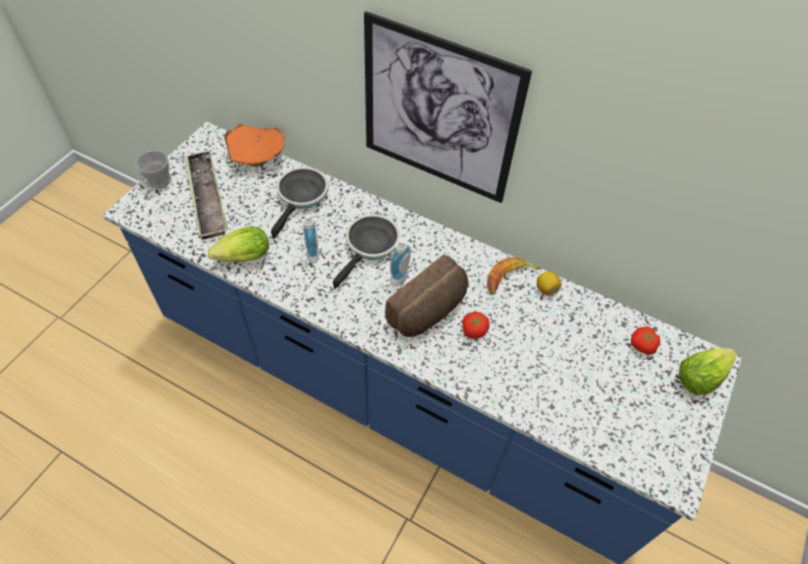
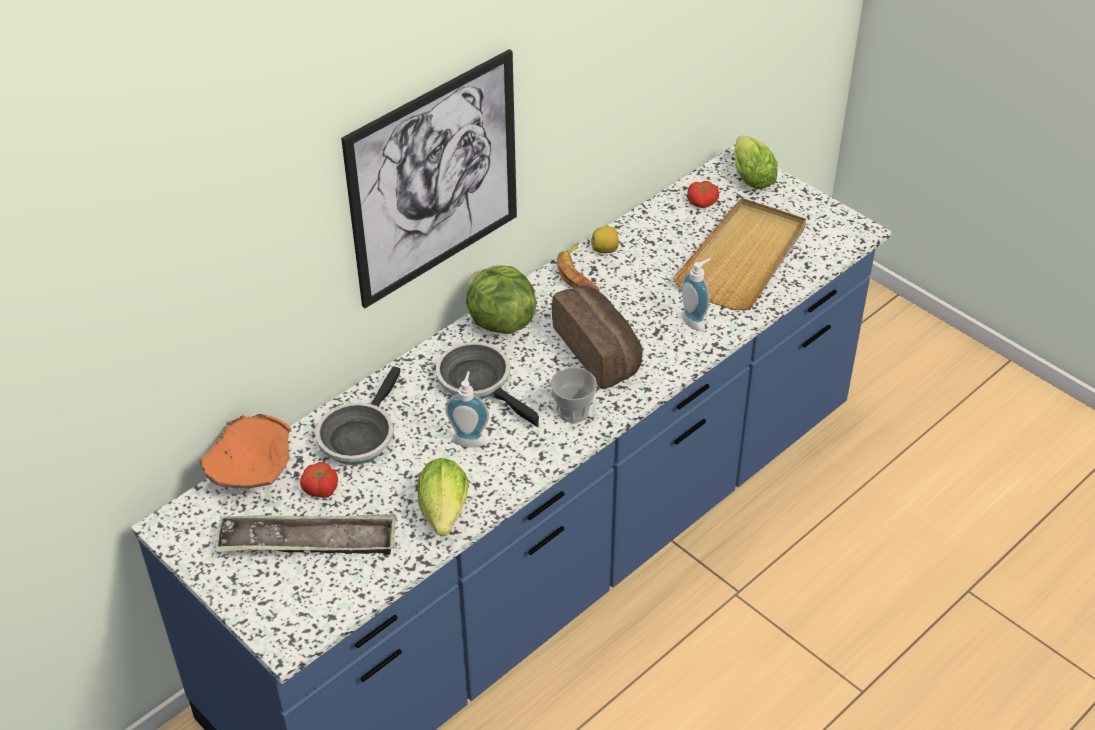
camera: 70 degrees left, 10 degrees down
(159, 181) = (242, 598): cup -> cup (573, 411)
(301, 197) = (358, 436): frying pan -> frying pan turned 105 degrees counterclockwise
(402, 279) = (544, 365): soap dispenser -> soap dispenser (695, 321)
(436, 243) = (499, 322): none -> lettuce
(473, 330) = (639, 321): tomato -> tomato (320, 489)
(585, 391) = (743, 258): none -> beige tray

